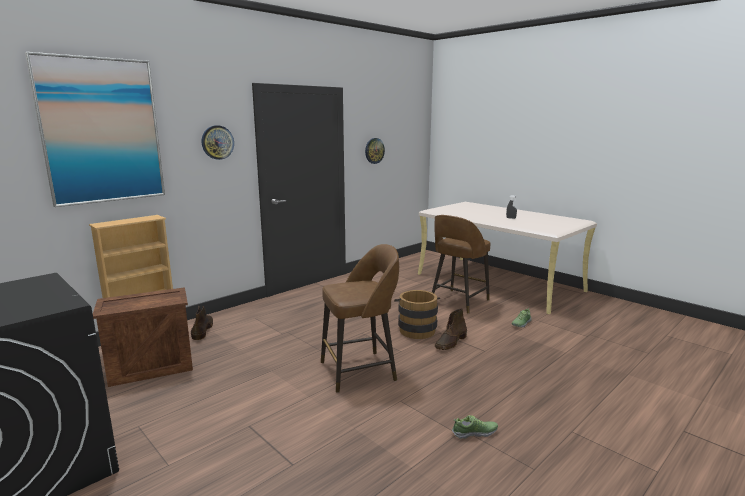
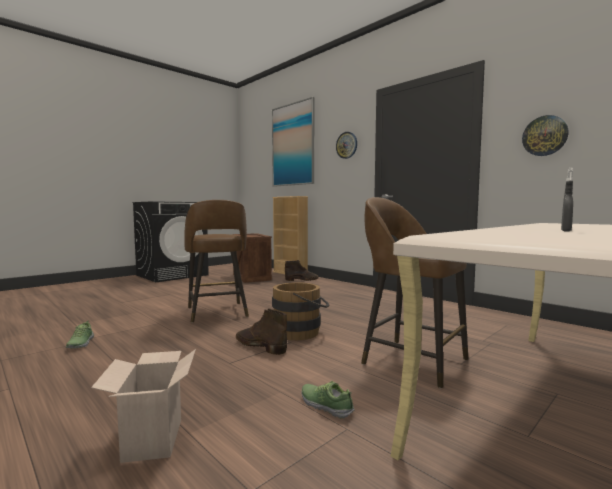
camera: 90 degrees right, 10 degrees down
(577, 360) = (151, 438): none -> cardboard box

